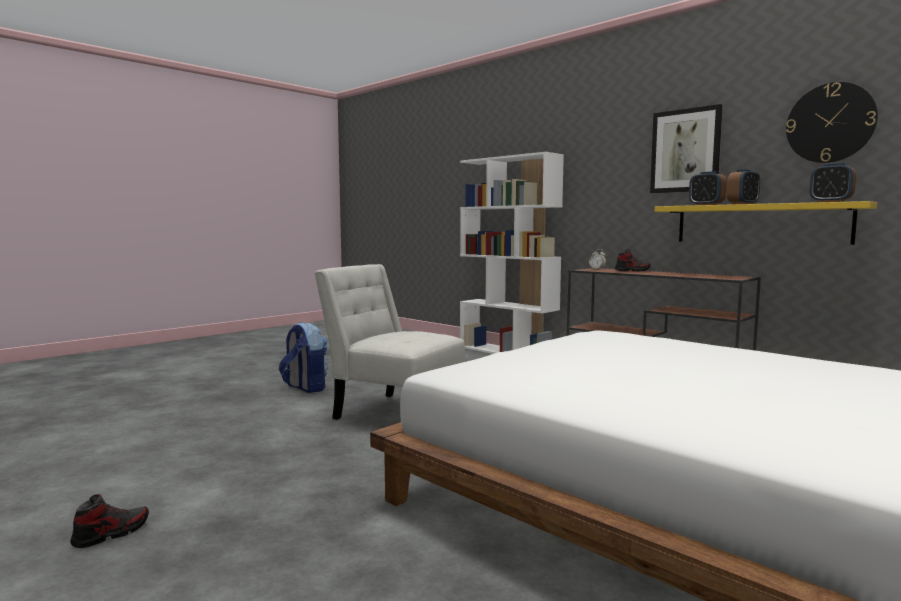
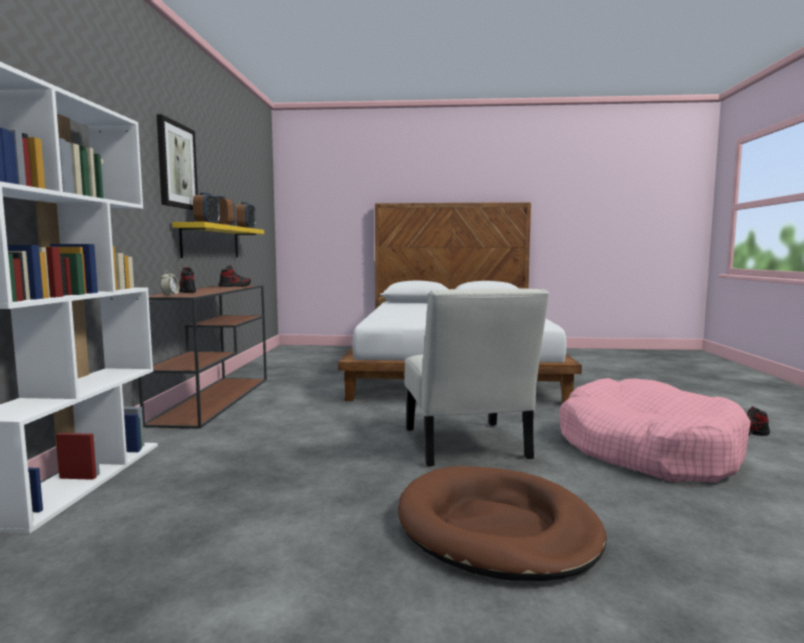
camera: 130 degrees left, 0 degrees up
(245, 458) = (646, 450): none -> pink dog bed
(305, 387) = (496, 528): backpack -> brown dog bed
(716, 276) = (235, 286): none -> shoe
(830, 123) = (225, 171): wall clock -> none

